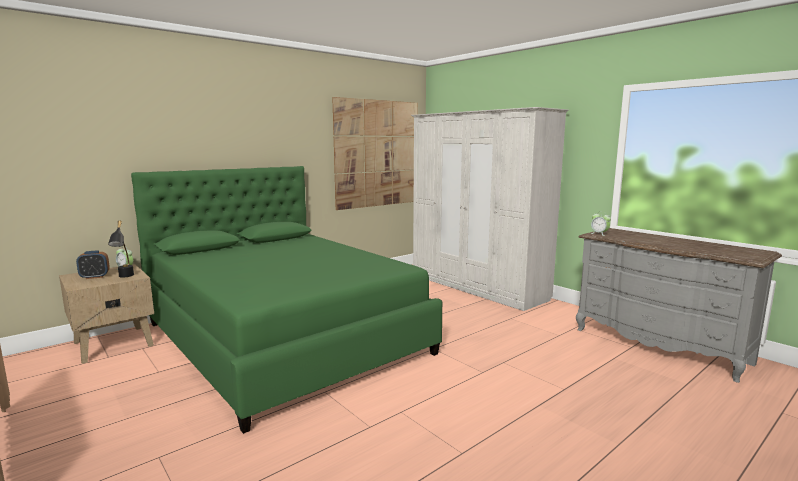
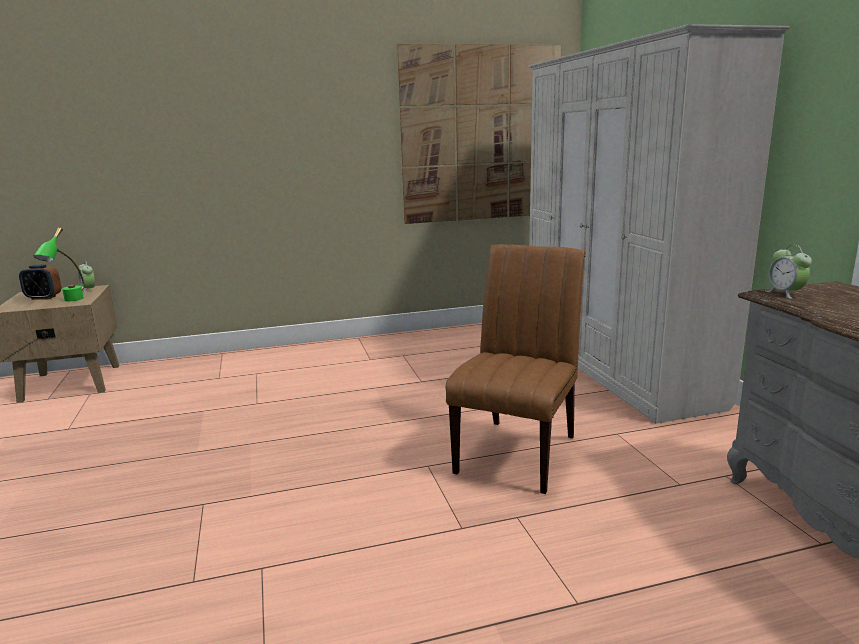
camera: 25 degrees right, 5 degrees up
(124, 277) = (68, 301): black table lamp -> green table lamp
(284, 338) = (249, 408): green bed -> none
(473, 336) = (517, 455): none -> brown chair

